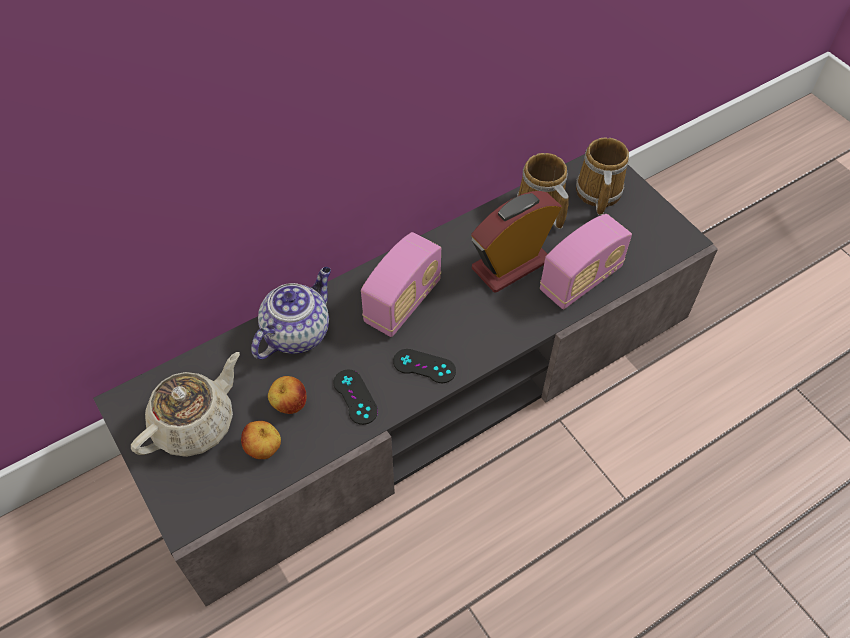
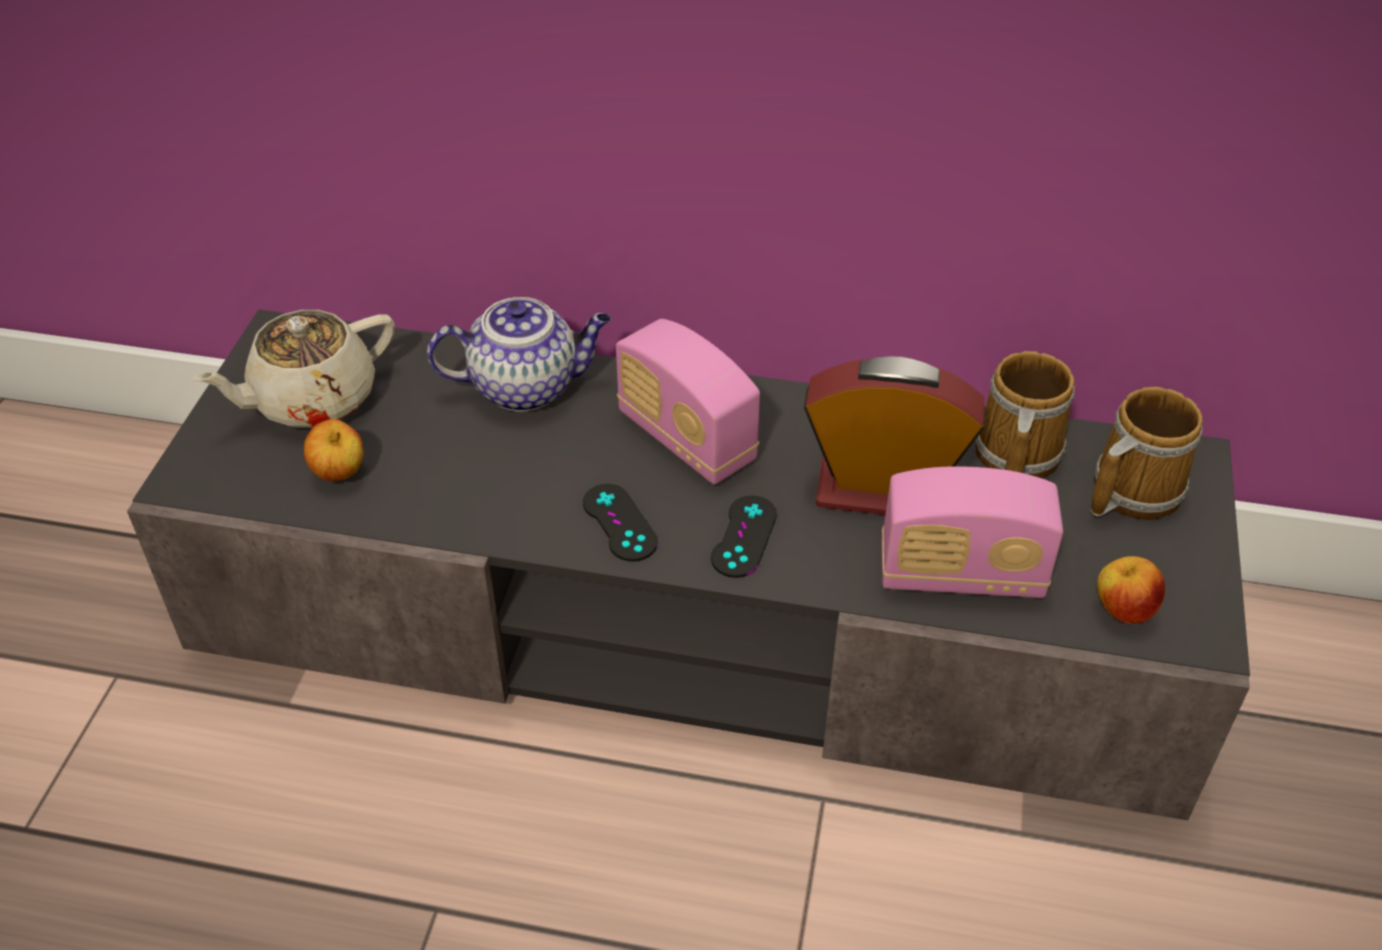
camera: 45 degrees right, 10 degrees down
(195, 423) = (312, 400): beige teapot -> beige teapot turned 150 degrees clockwise
(289, 405) = (422, 451): apple -> apple (1122, 611)
(355, 397) = (499, 495): black game controller -> black game controller (744, 536)
(403, 302) = (686, 438): radio -> radio turned 60 degrees clockwise

